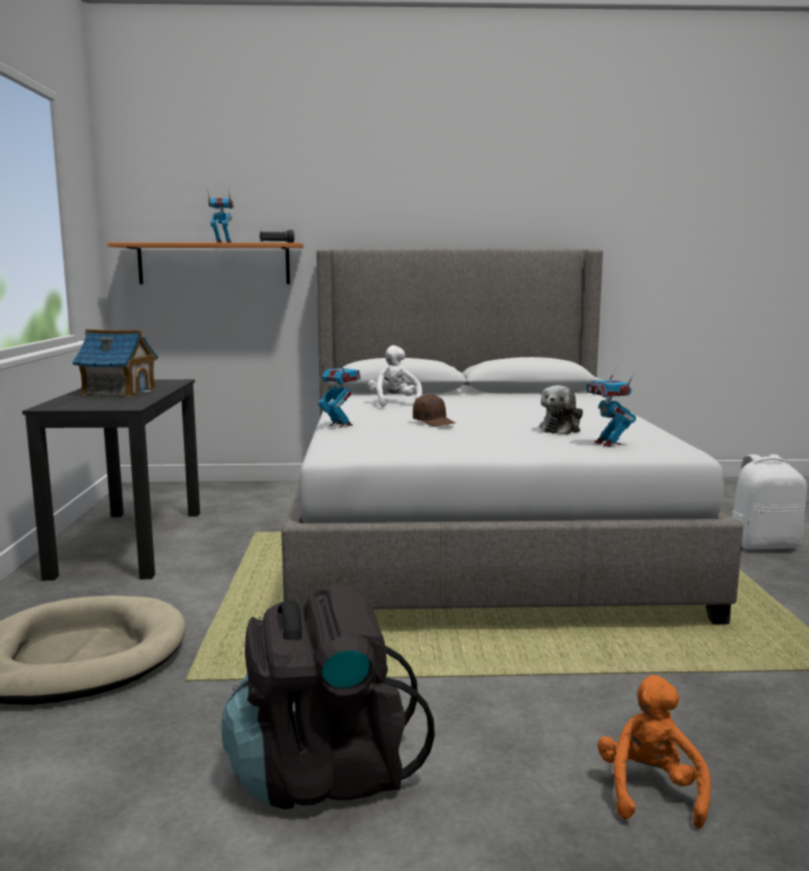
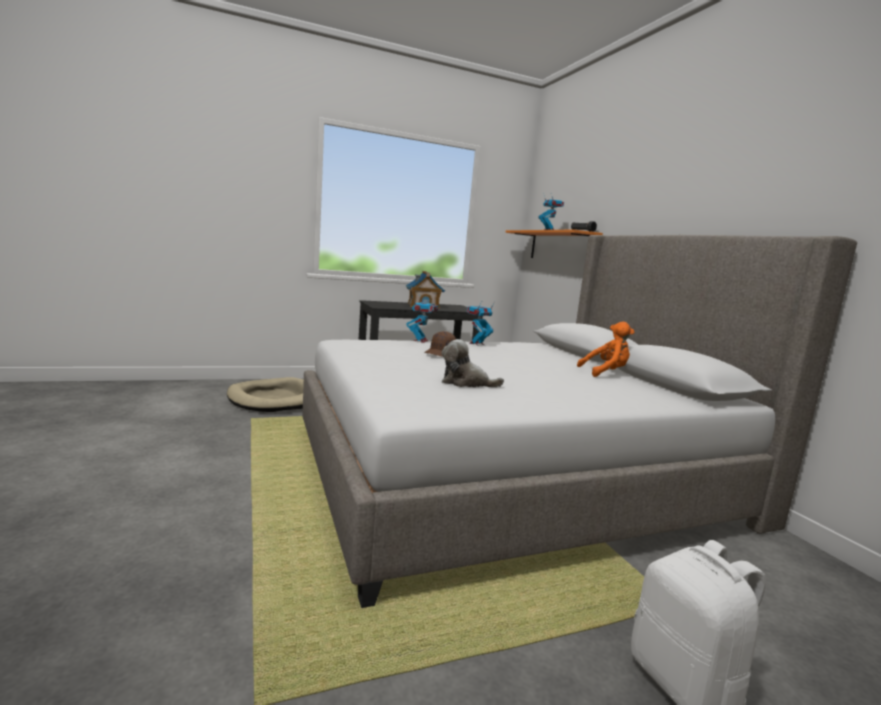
camera: 70 degrees right, 0 degrees up
(323, 773) = (154, 452): black backpack -> none
(394, 403) = (519, 350): white plush toy -> none
(608, 443) = (406, 390): toy robot -> toy robot (477, 344)
(650, 791) = (87, 542): orange plush toy -> orange plush toy (606, 373)

